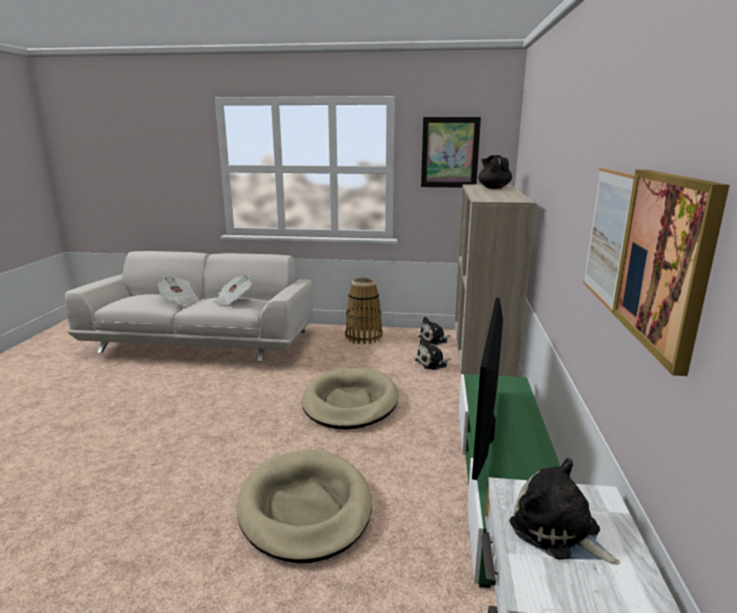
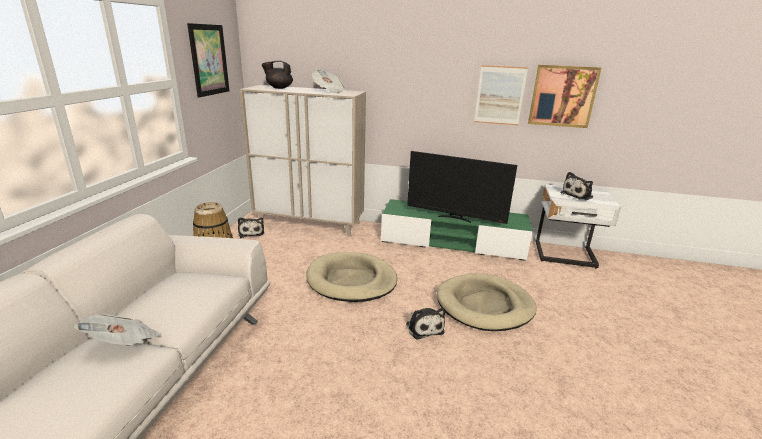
camera: 85 degrees left, 5 degrees up
(232, 300) = (186, 287): newspaper -> newspaper (329, 91)
(432, 363) = (298, 239): plush toy -> plush toy (424, 327)

